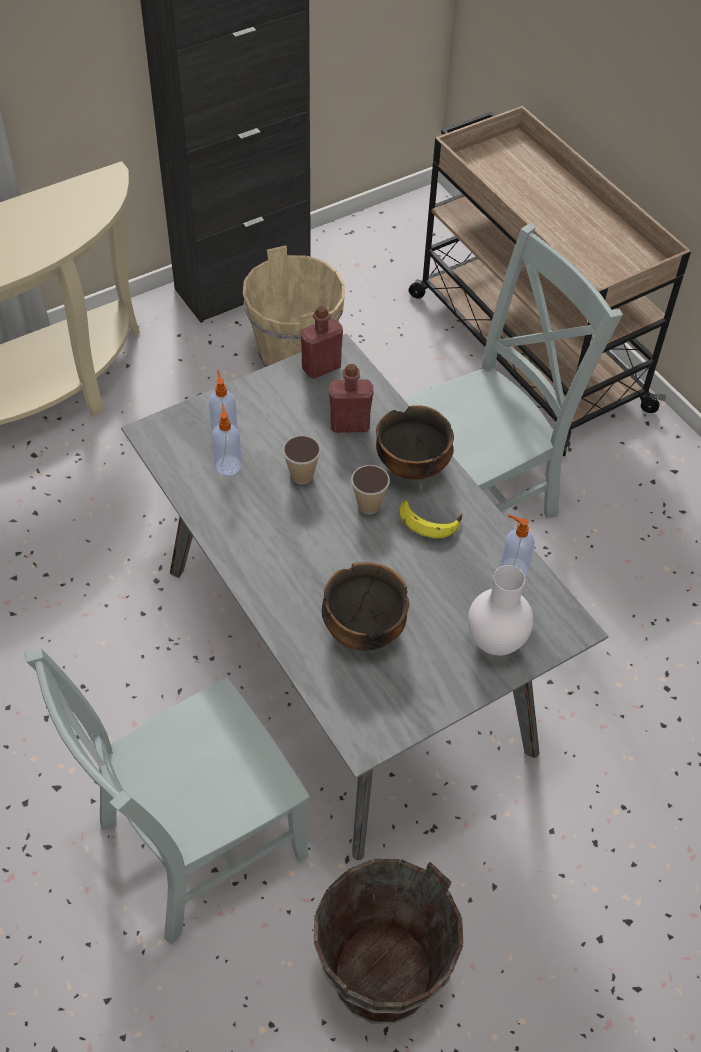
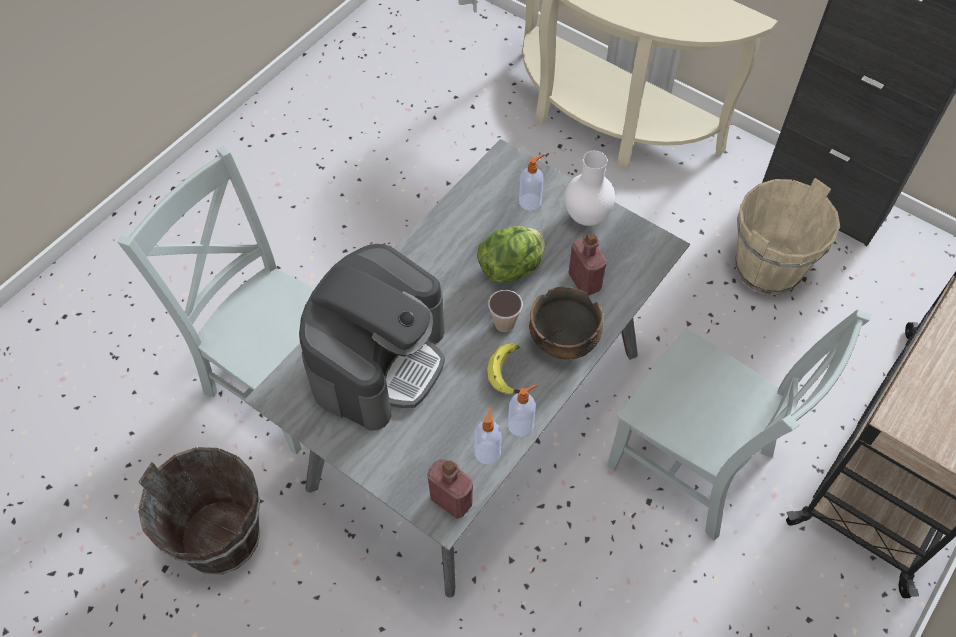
camera: 70 degrees right, 5 degrees up
(228, 464) = (498, 216): soap dispenser -> soap dispenser (521, 424)
(302, 476) = (512, 268): cup -> lettuce
(321, 367) = (638, 240): red bottle -> red bottle (451, 500)
(363, 628) = (379, 360): bowl -> coffee machine
(494, 642) = (404, 459): white vase -> white vase (586, 216)

